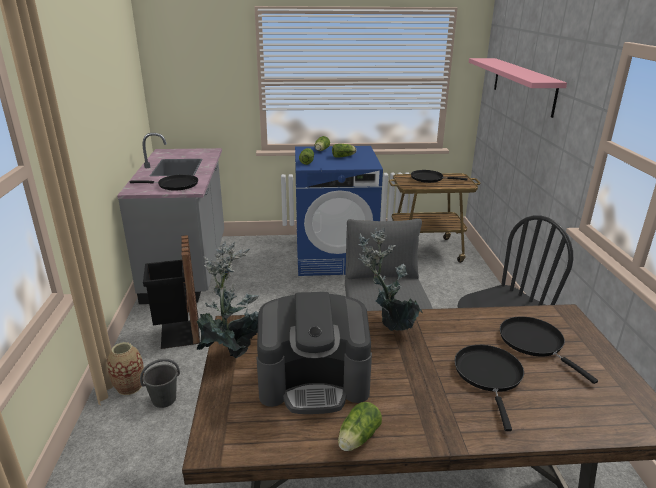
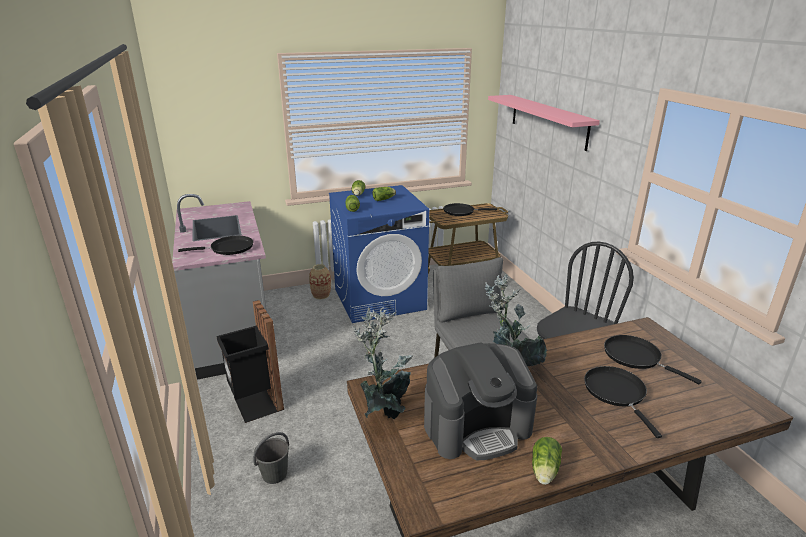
camera: 15 degrees left, 0 degrees up
(129, 386) = (231, 469): vase -> vase (321, 295)

